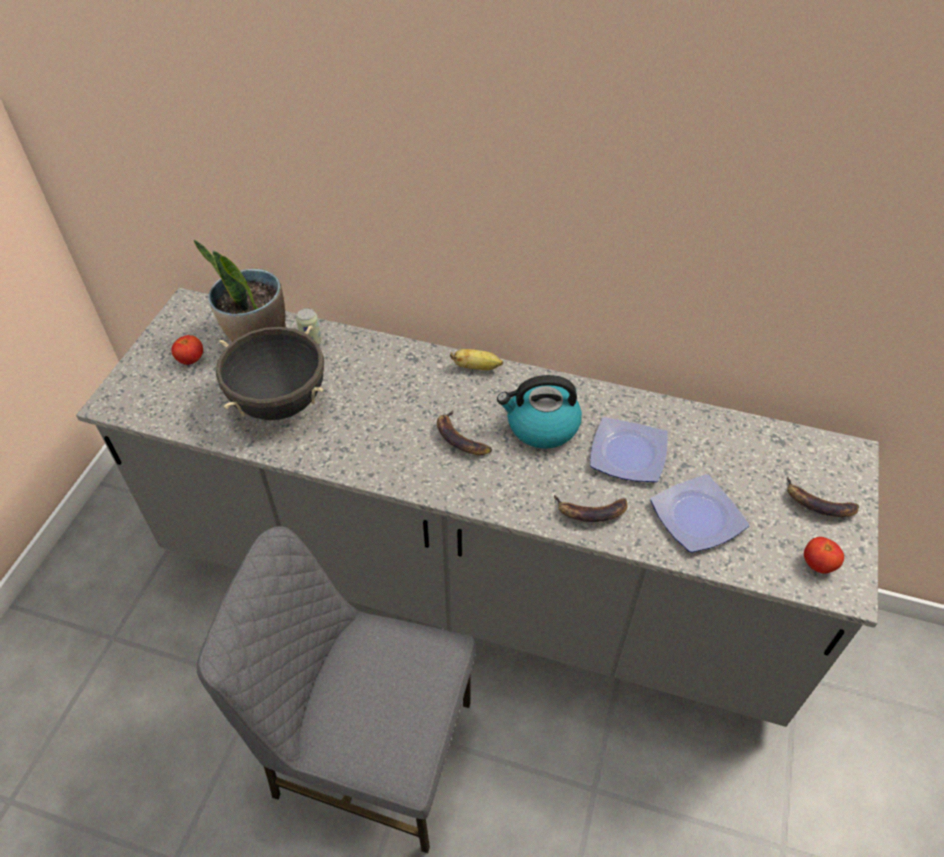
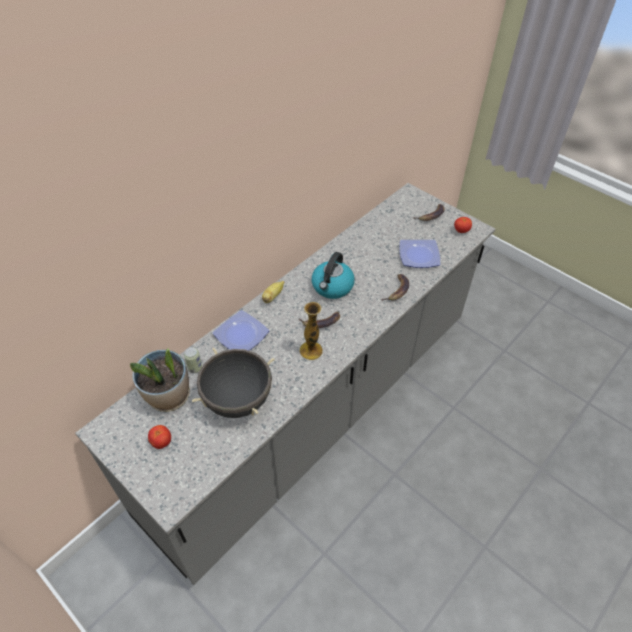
camera: 65 degrees left, 0 degrees up
(370, 750) = (392, 504): grey chair -> none
(401, 446) = (311, 350): none -> vase
(629, 455) = (370, 262): plate -> plate (242, 335)

